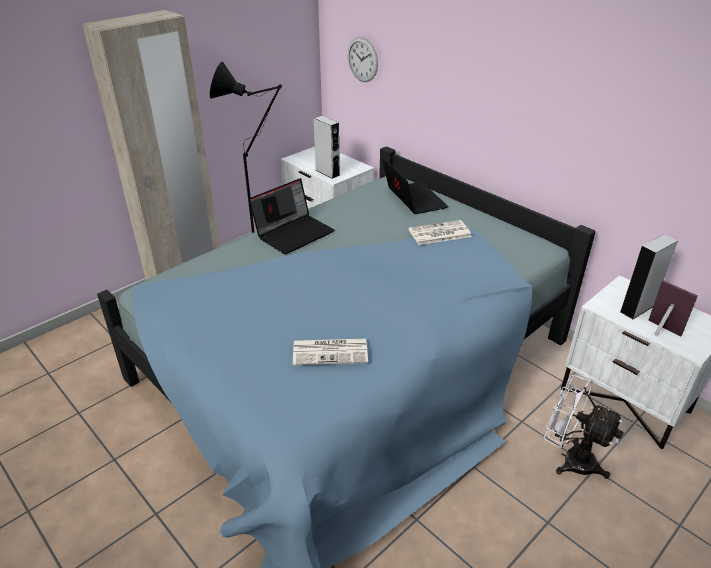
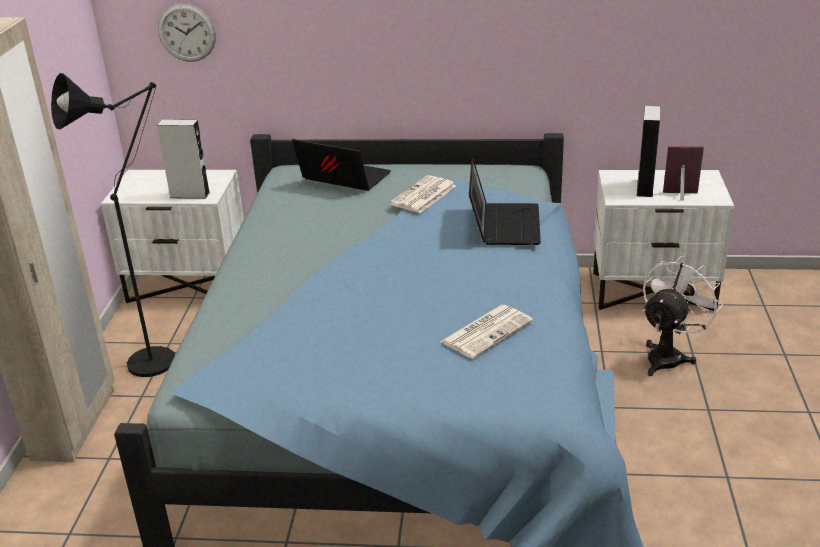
camera: 40 degrees left, 5 degrees down
(294, 233) = (269, 260): laptop -> laptop (503, 224)
(570, 459) = (668, 356): white fan -> white fan turned 135 degrees clockwise

